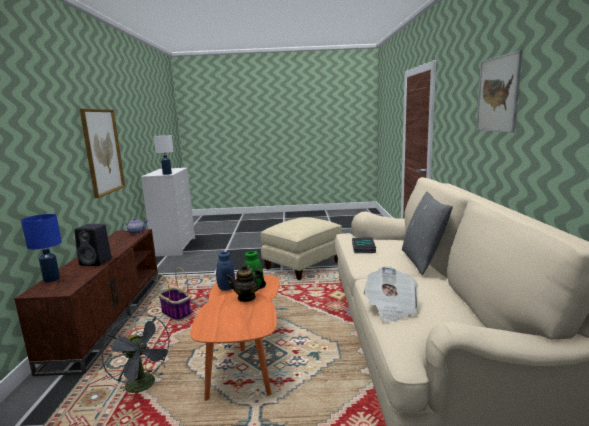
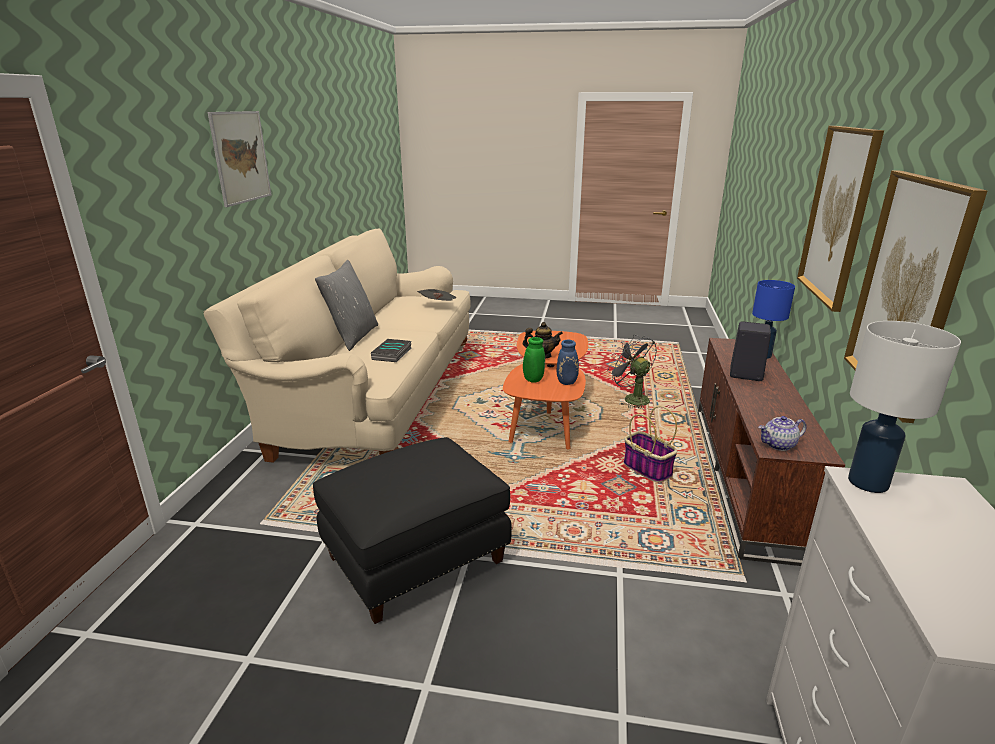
camera: 170 degrees left, 10 degrees up
(46, 143) = (838, 215): none -> picture
(303, 265) = (415, 558): beige ottoman -> black ottoman

